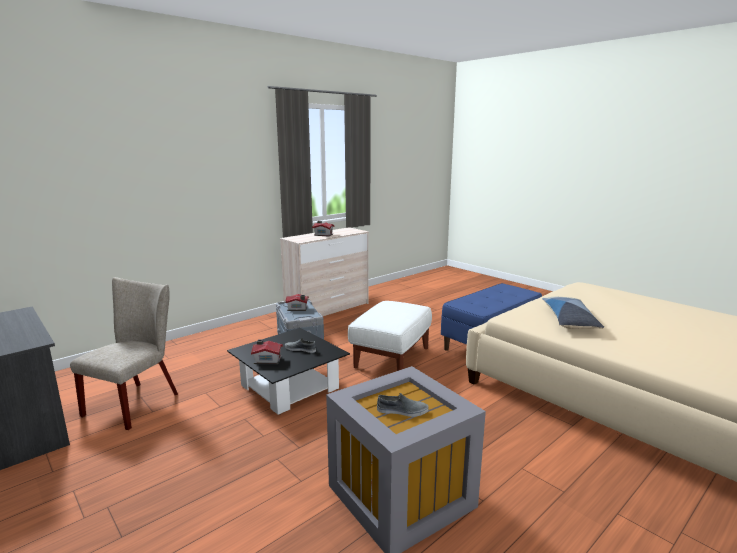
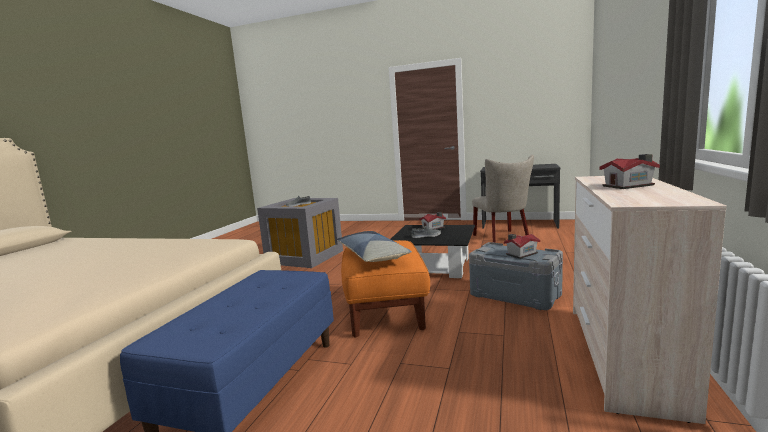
camera: 150 degrees right, 5 degrees down
(392, 357) = (385, 312): white ottoman -> orange ottoman
(569, 320) = (156, 253): pillow -> pillow (372, 255)

